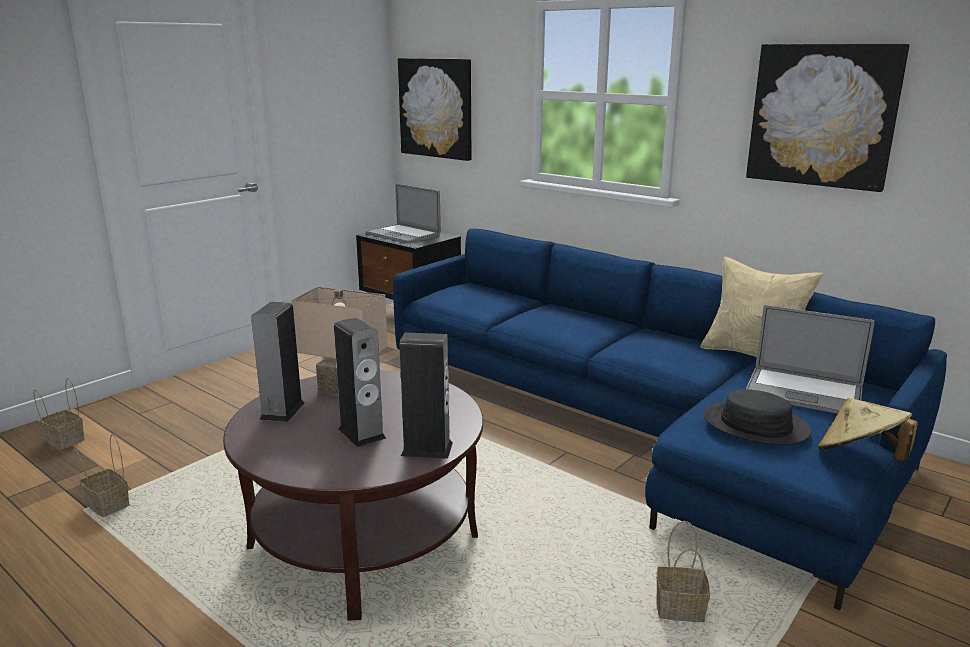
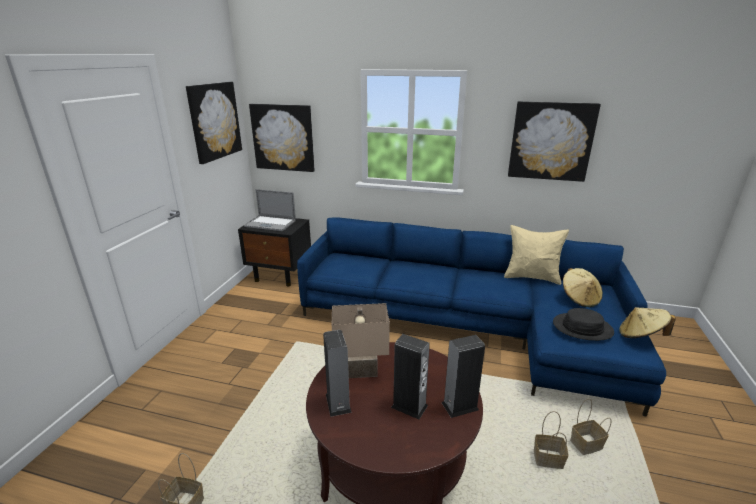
camera: 25 degrees left, 5 degrees up
(64, 440) = (94, 455): basket -> basket (547, 459)
(338, 76) = (214, 121): none -> picture
(803, 392) = (579, 298): laptop -> beige hat

